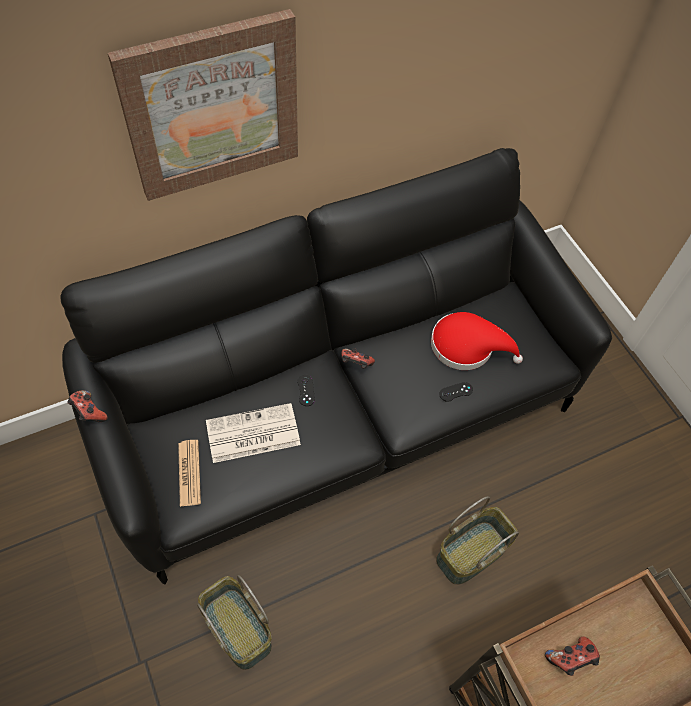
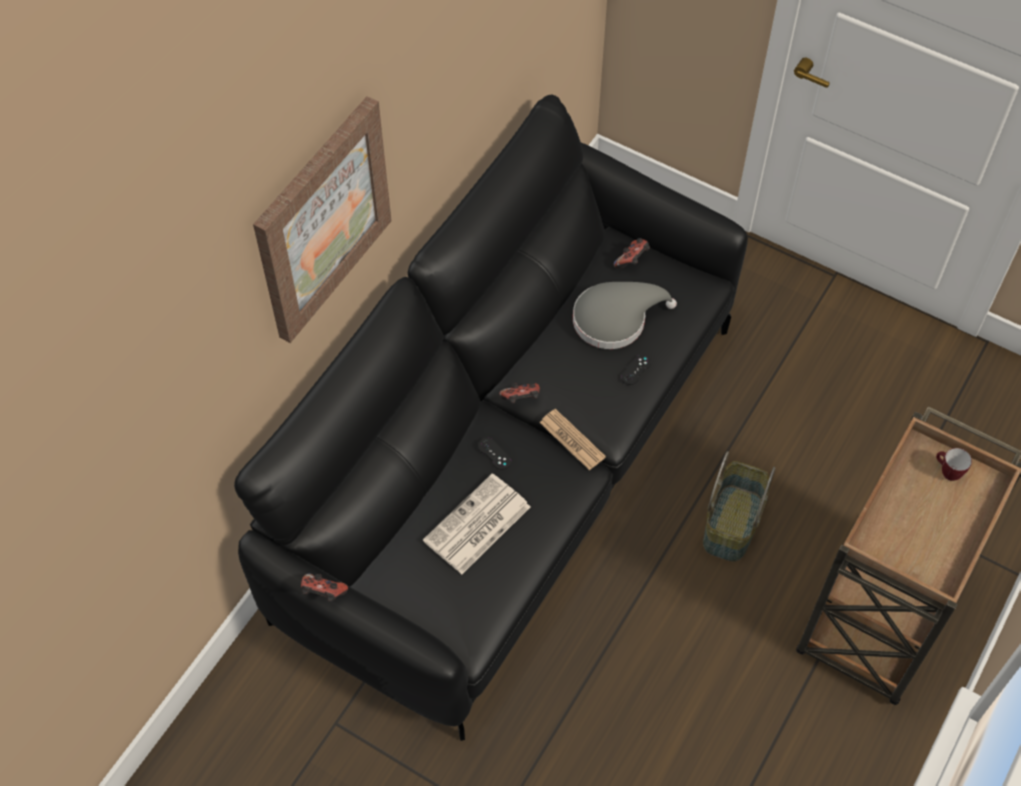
camera: 30 degrees left, 0 degrees up
(189, 473) = (446, 597): newspaper -> newspaper (572, 440)
(236, 629) = (566, 732): basket -> none
(467, 346) = (615, 319): red hat -> grey hat
(570, 659) = (900, 524): game controller -> game controller (632, 260)
(648, 640) = (946, 472): none -> mug

